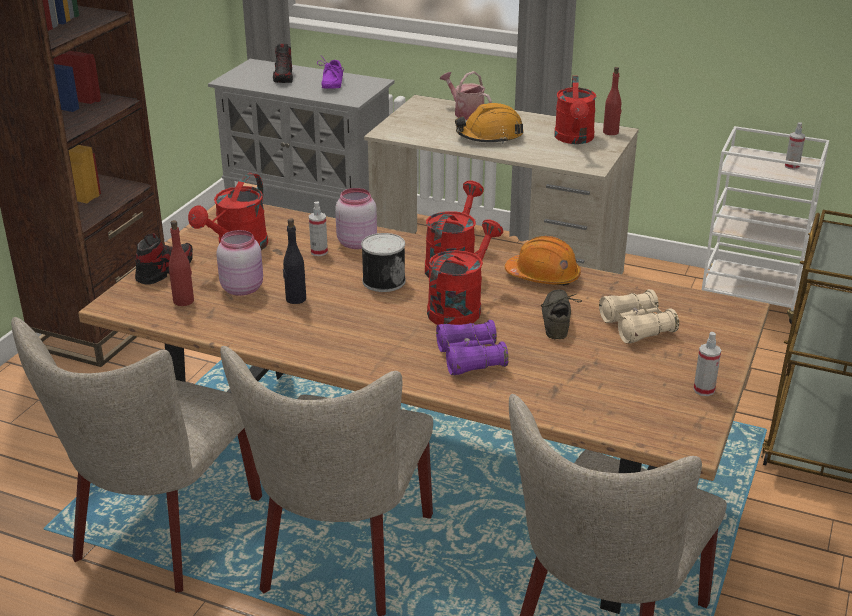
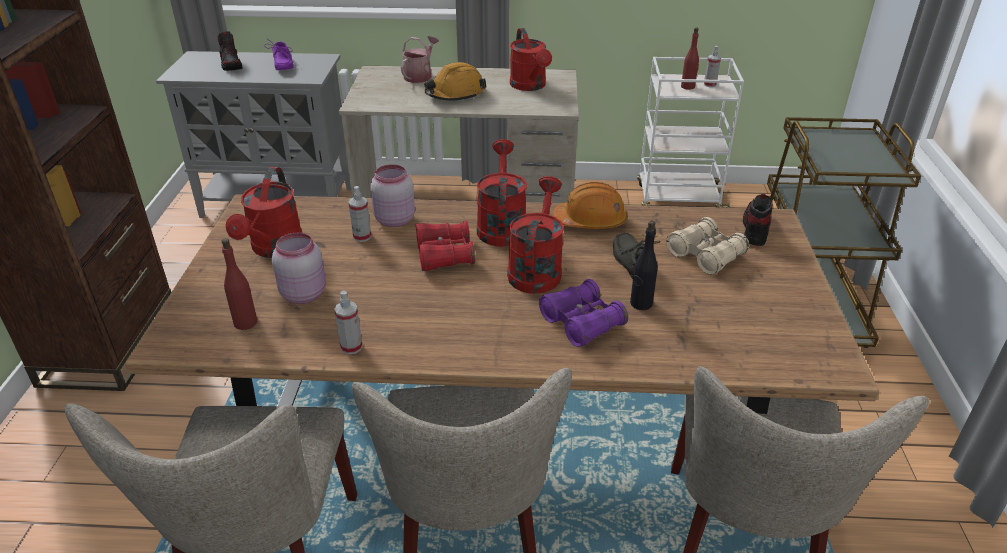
camera: 20 degrees left, 5 degrees up
(165, 270) = (206, 290): shoe -> shoe (754, 229)
(295, 299) = (367, 294): black bottle -> black bottle (641, 304)
(383, 280) = (444, 255): can -> red binoculars
(466, 113) = (420, 76): watering can -> watering can turned 90 degrees clockwise
(611, 132) = (556, 76): red bottle -> red bottle (688, 87)
(704, 390) = (807, 307): spray bottle -> spray bottle (351, 347)

